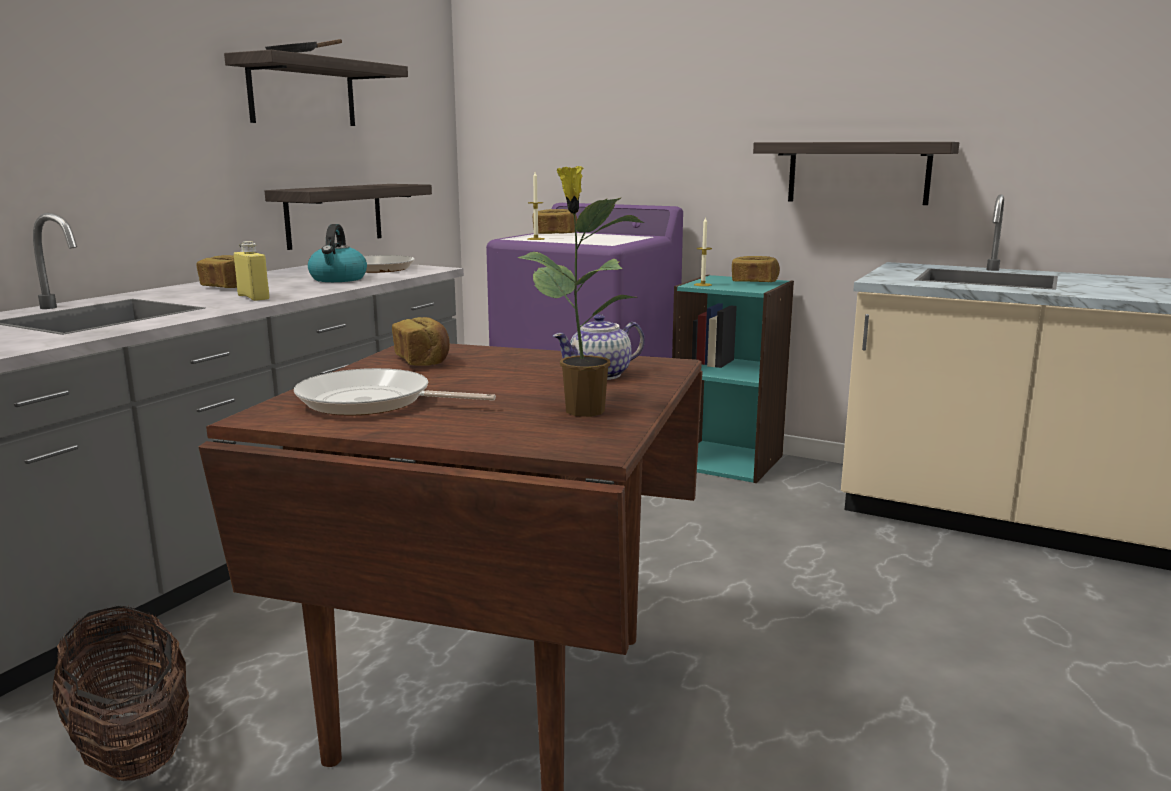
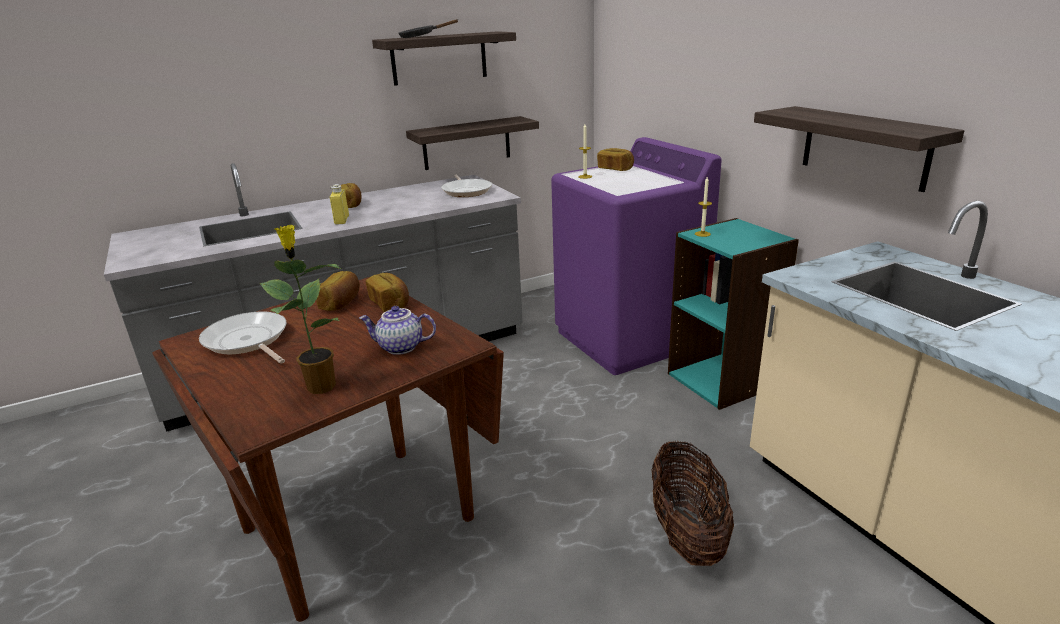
camera: 35 degrees right, 10 degrees up
(132, 748) = (192, 481): basket -> basket (687, 533)
(338, 279) = (421, 203): kettle -> none
(754, 282) = (755, 236): bread -> bread (390, 304)

